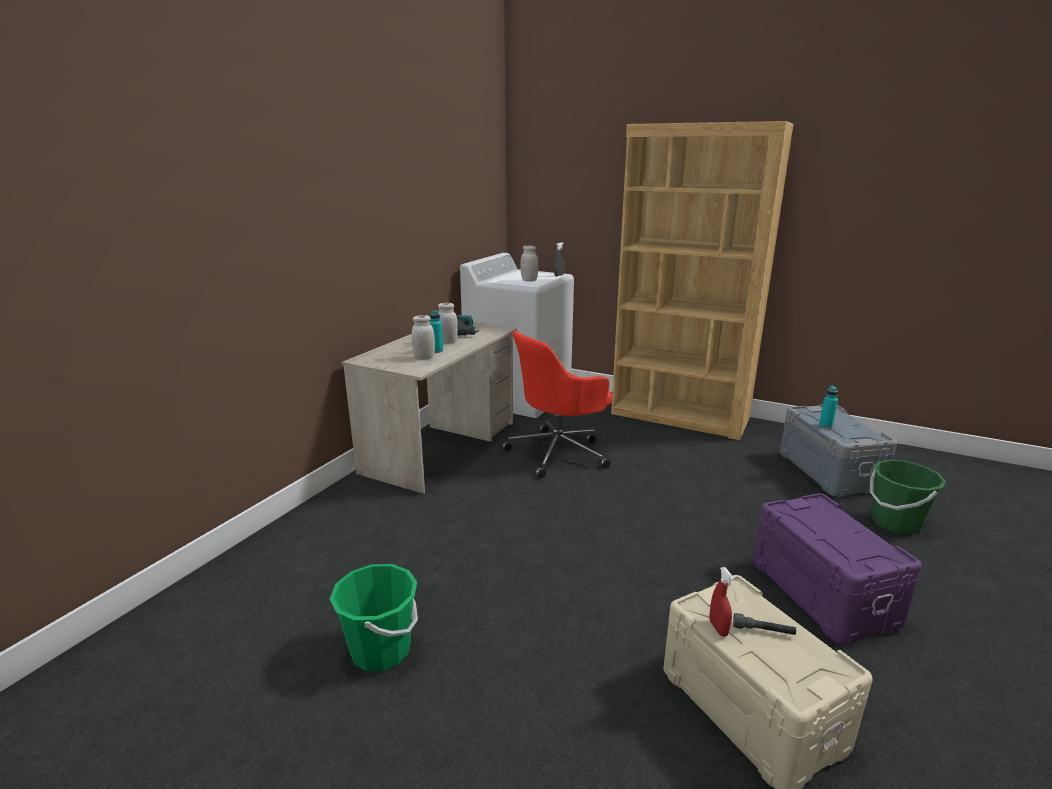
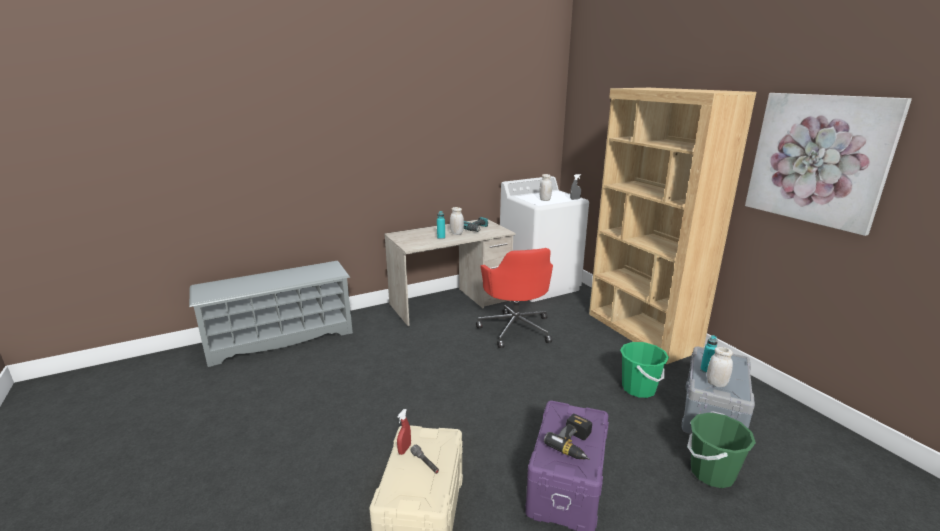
camera: 35 degrees right, 0 degrees up
(234, 582) = (281, 338): none -> grey shoe rack
(381, 650) = (298, 394): green bucket -> green bucket (638, 388)
(424, 357) = (427, 240): white jar -> white jar (716, 383)
(558, 452) = (515, 328): red office chair -> red office chair turned 105 degrees counterclockwise
(847, 536) = (575, 444): none -> power drill
(866, 190) = (818, 159): none -> picture

